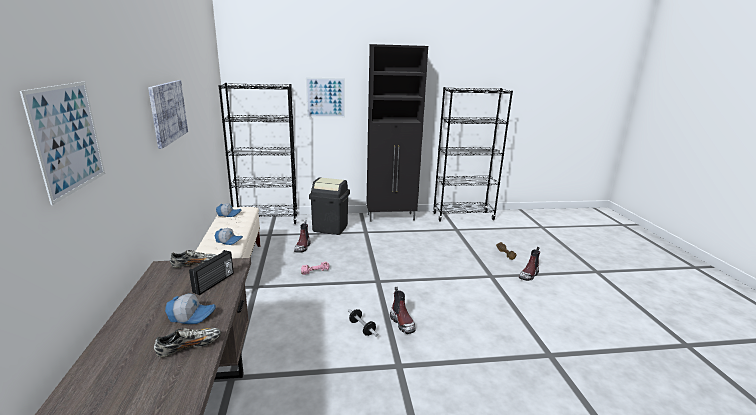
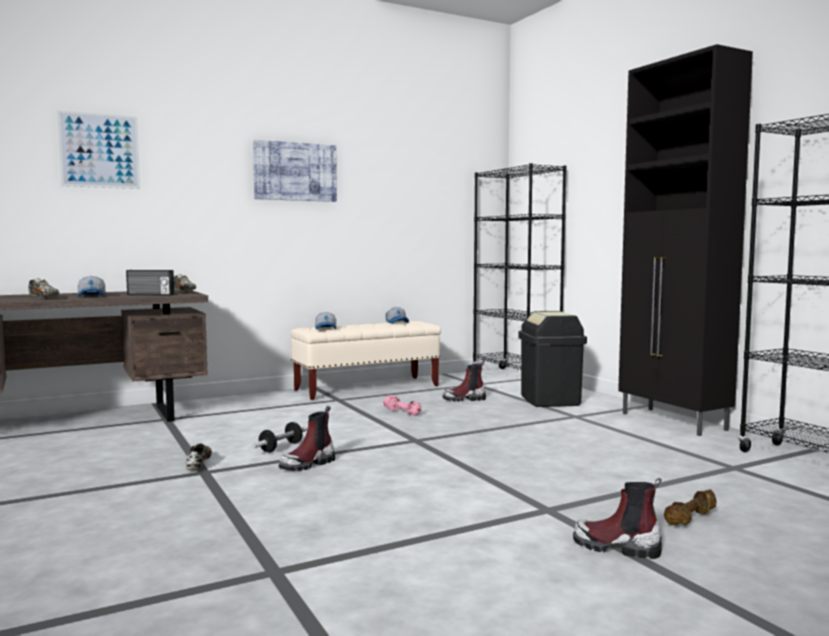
camera: 70 degrees right, 15 degrees down
(325, 97) = (606, 182): picture -> none
(380, 367) = (199, 464): none -> shoe

